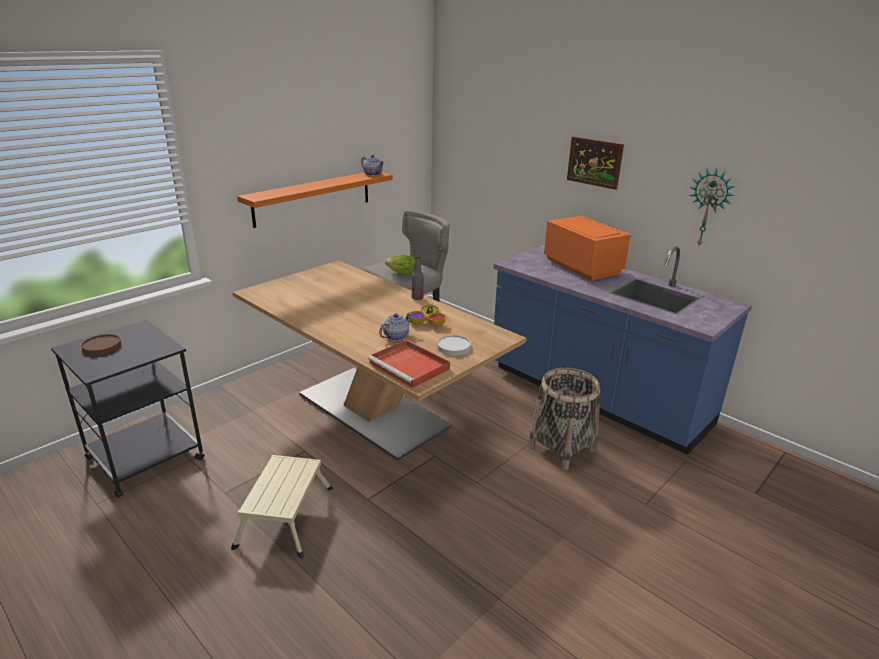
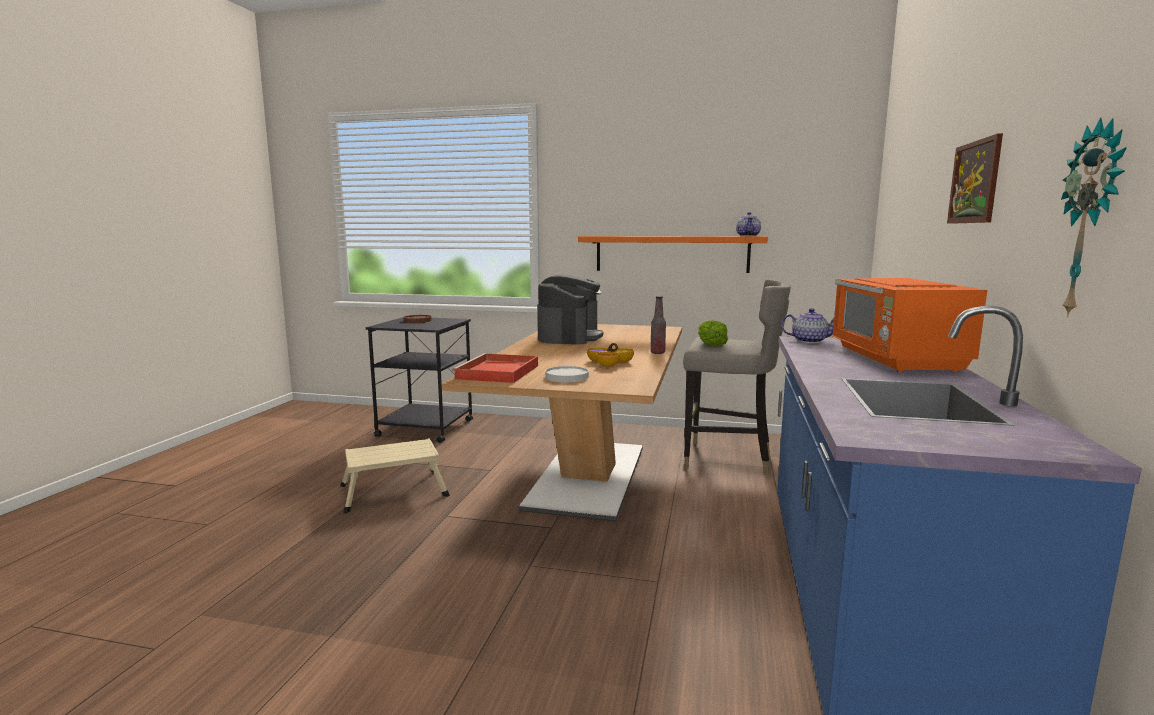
camera: 60 degrees right, 15 degrees down
(315, 306) = (569, 337): none -> coffee machine
(395, 336) = (553, 360): teapot -> teapot (808, 341)
(562, 448) = (677, 610): basket -> none
(582, 267) = (895, 360): orange microwave -> orange microwave turned 150 degrees clockwise

